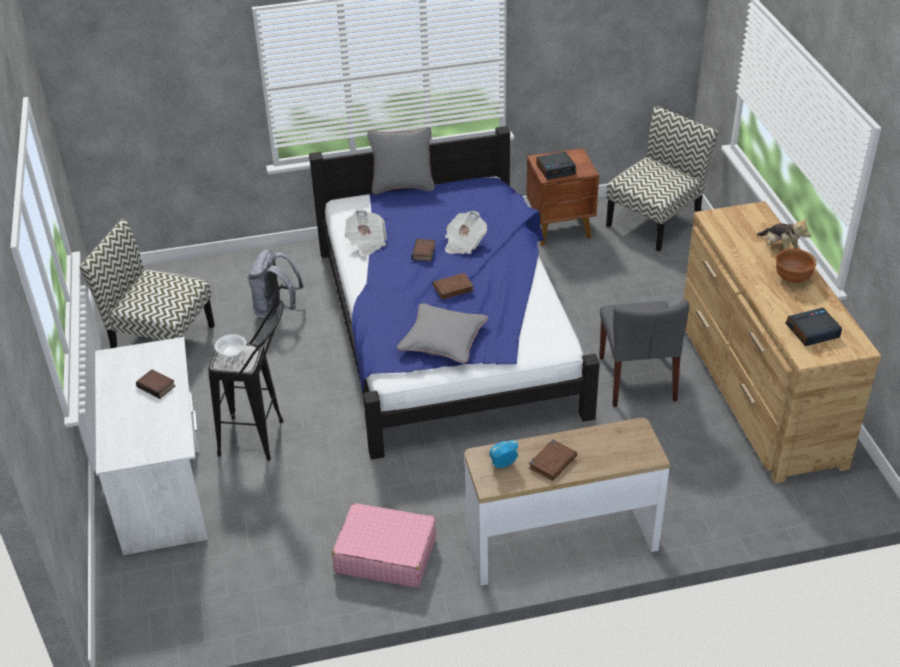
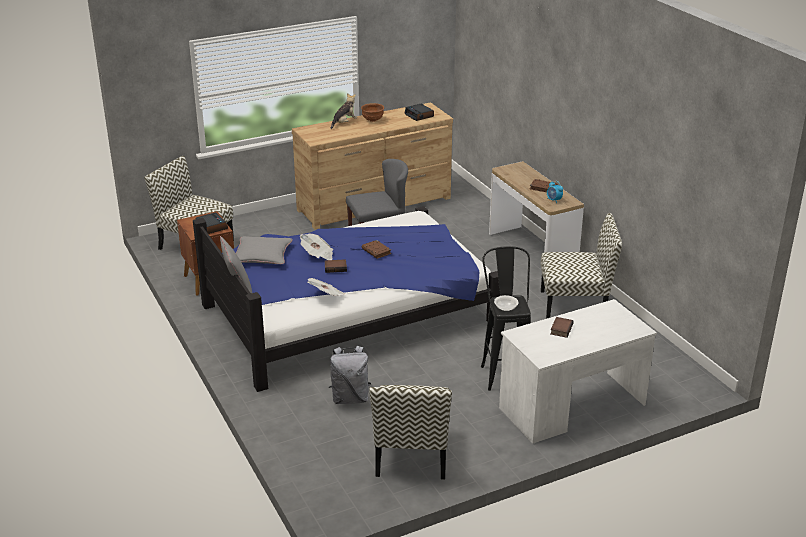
camera: 105 degrees left, 10 degrees down
(385, 555) = (575, 305): pink suitcase -> chair
(443, 339) = (433, 249): grey pillow -> grey pillow (262, 256)

